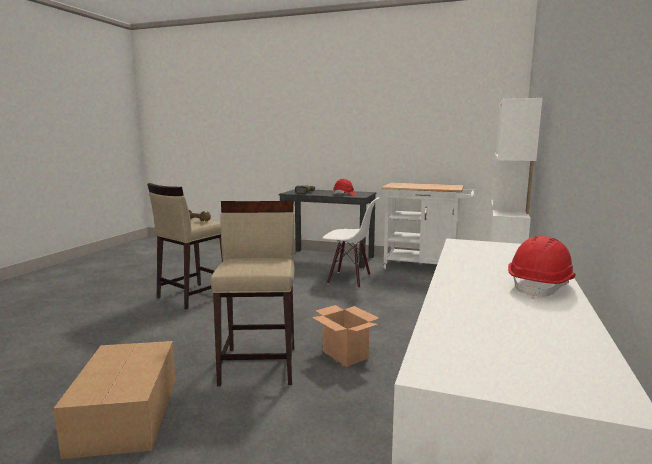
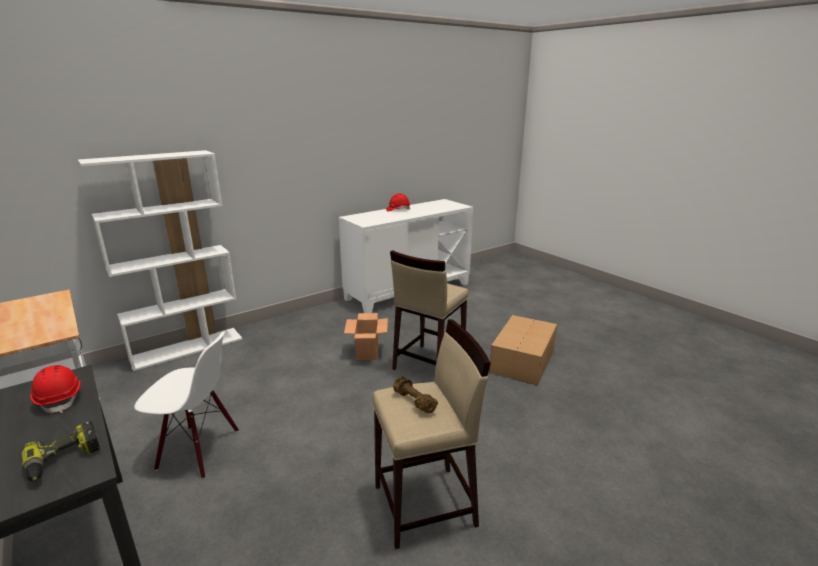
camera: 145 degrees left, 10 degrees up
(349, 279) = (198, 450): white chair -> white chair turned 135 degrees clockwise

